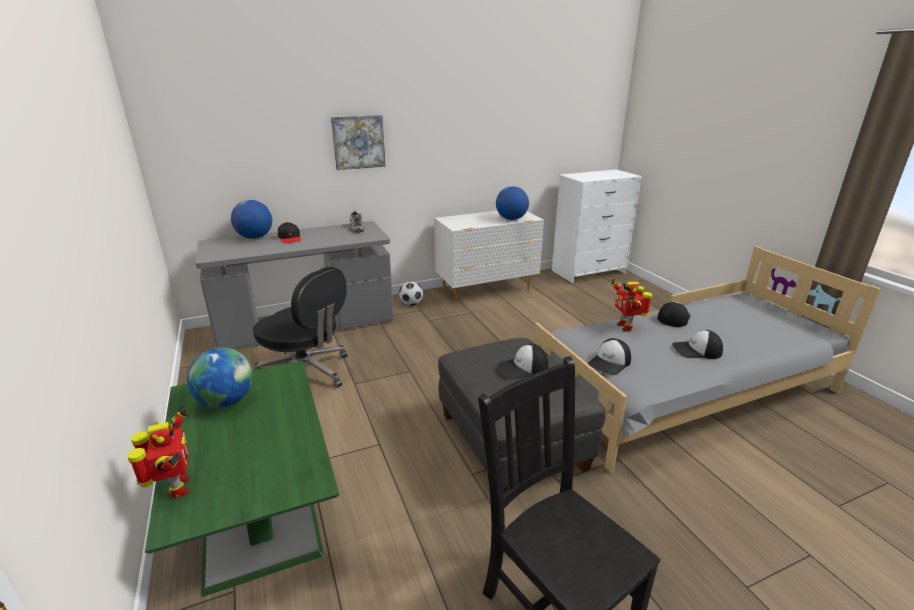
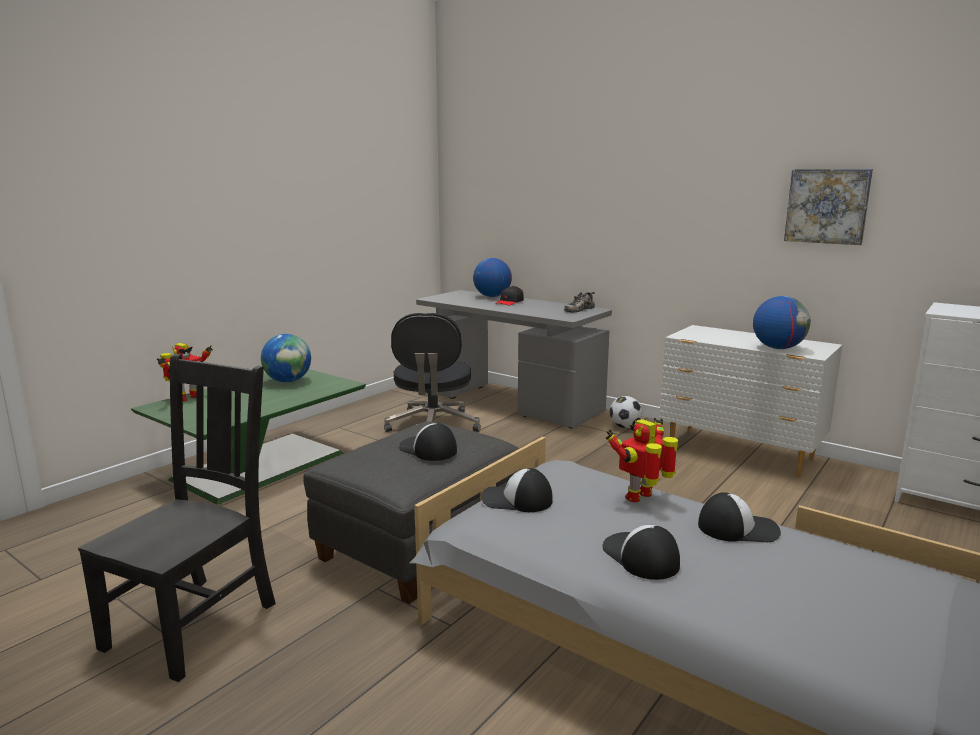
camera: 60 degrees right, 10 degrees down
(358, 142) = (612, 212): picture -> picture (827, 206)

